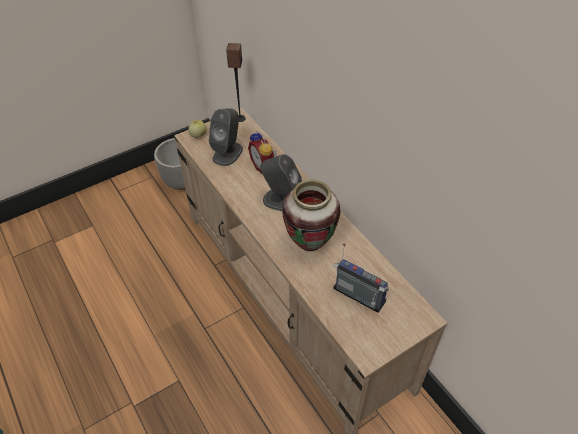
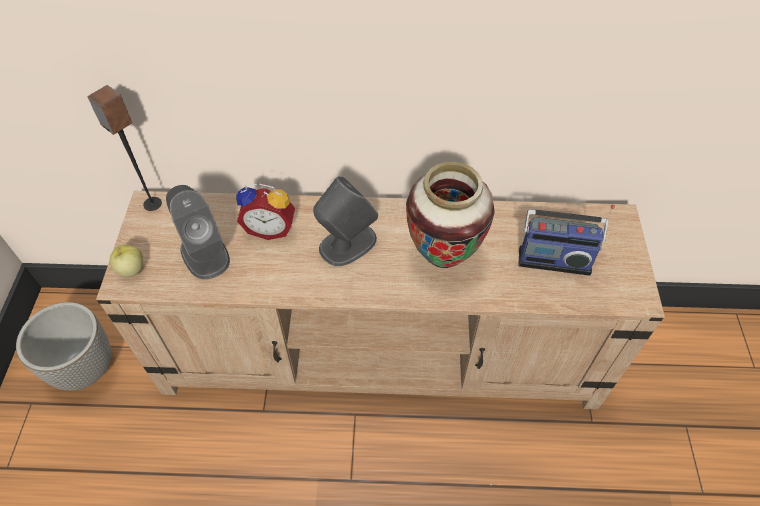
camera: 55 degrees left, 5 degrees up
(357, 297) = (554, 258): radio -> radio turned 150 degrees counterclockwise

